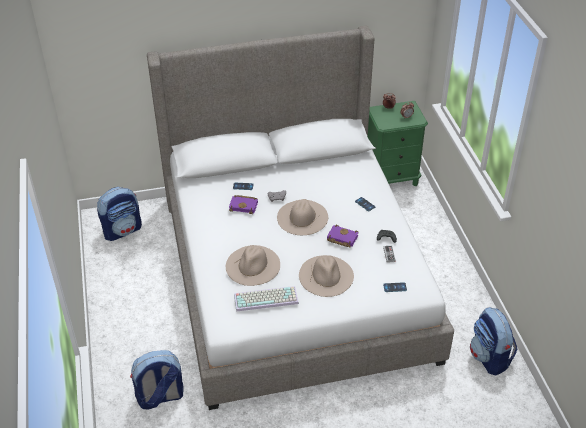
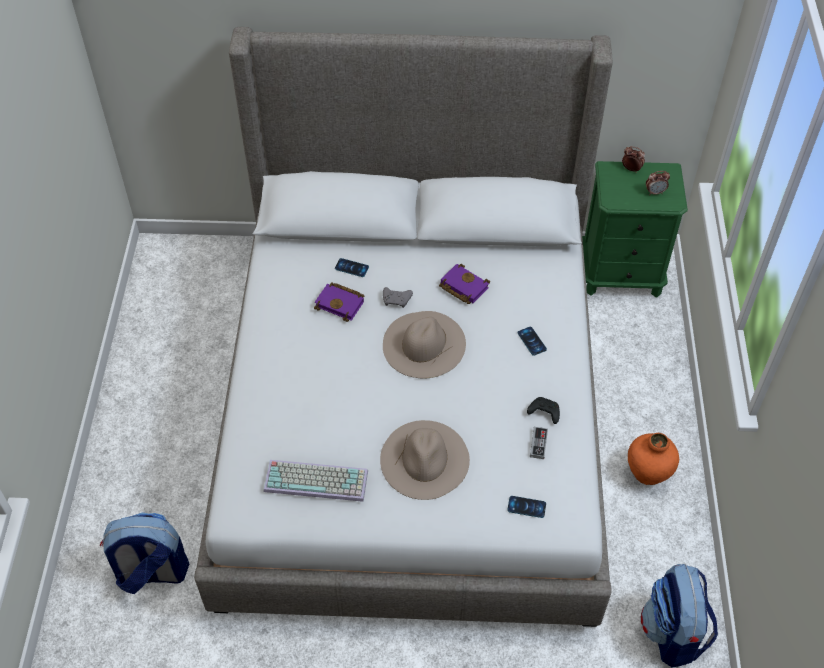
camera: 15 degrees right, 10 degrees up
(122, 230) = (187, 281): backpack -> none
(253, 265) = (317, 415): beige hat -> none
(341, 238) = (472, 396): purple book -> purple book (462, 287)
(445, 279) = (647, 474): none -> orange vase

